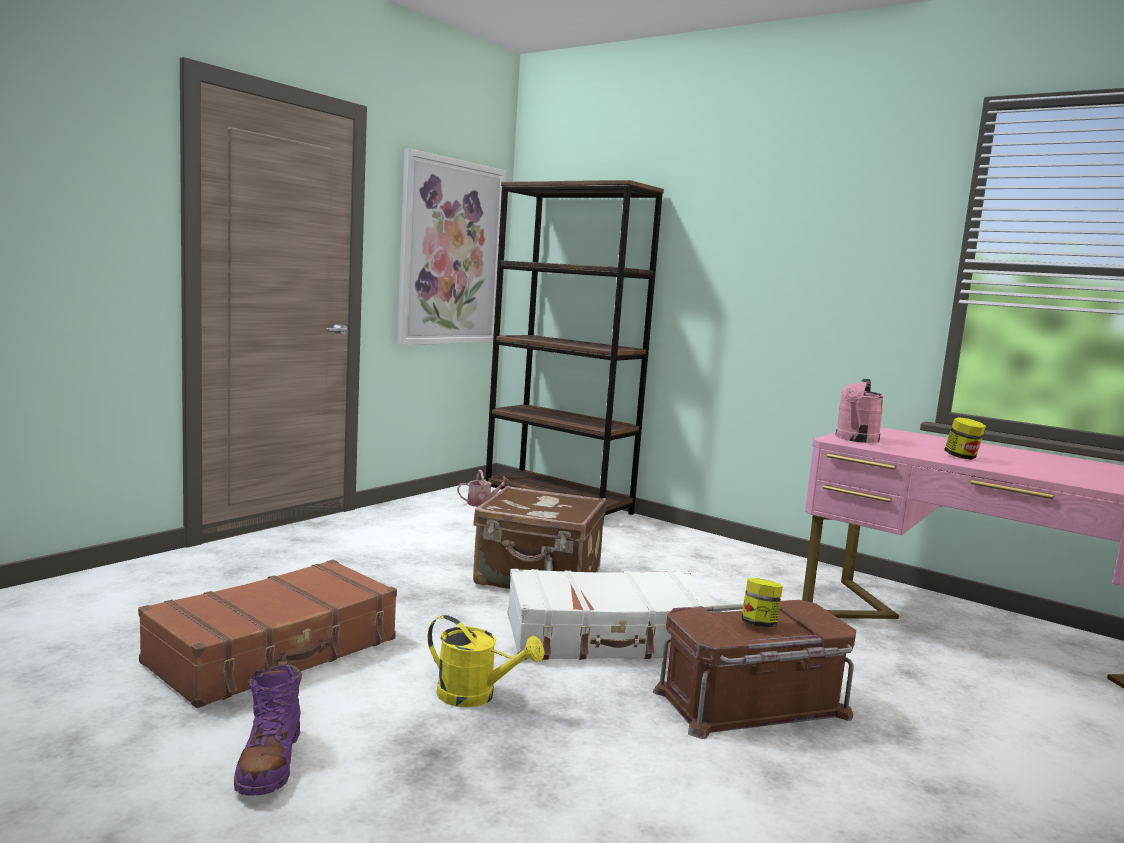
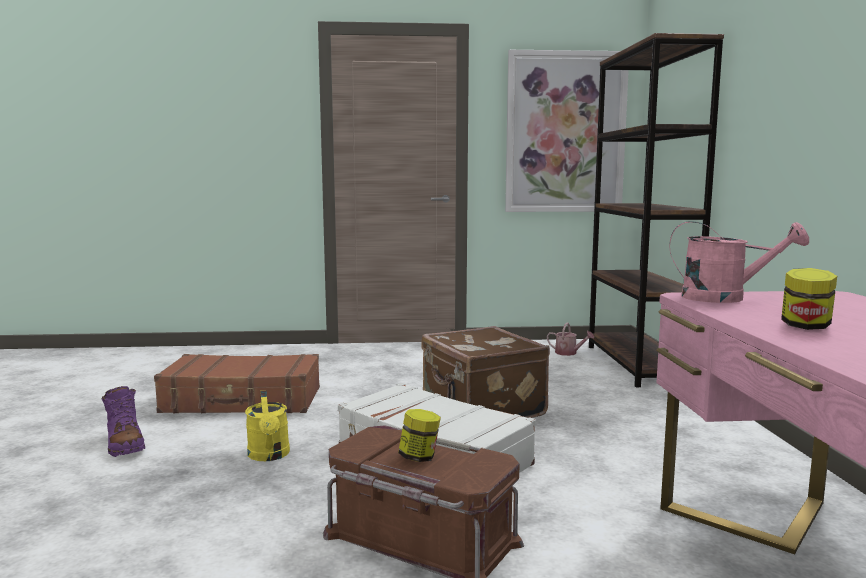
camera: 50 degrees right, 0 degrees up
(269, 762) = (124, 445): purple boot -> purple boot turned 75 degrees counterclockwise
(855, 439) = (725, 298): pink watering can -> pink watering can turned 150 degrees counterclockwise

